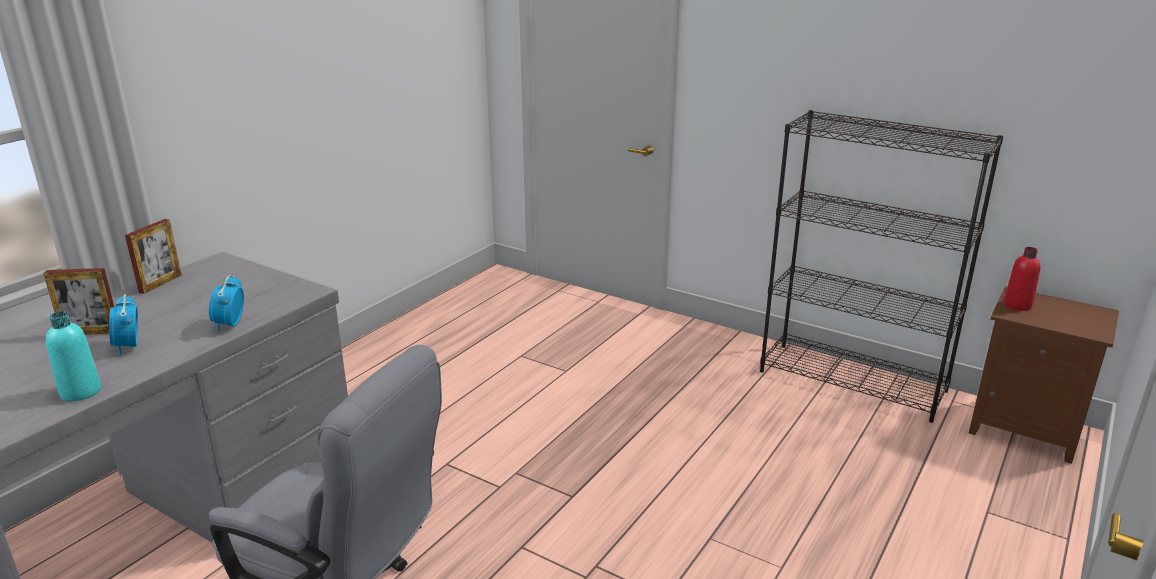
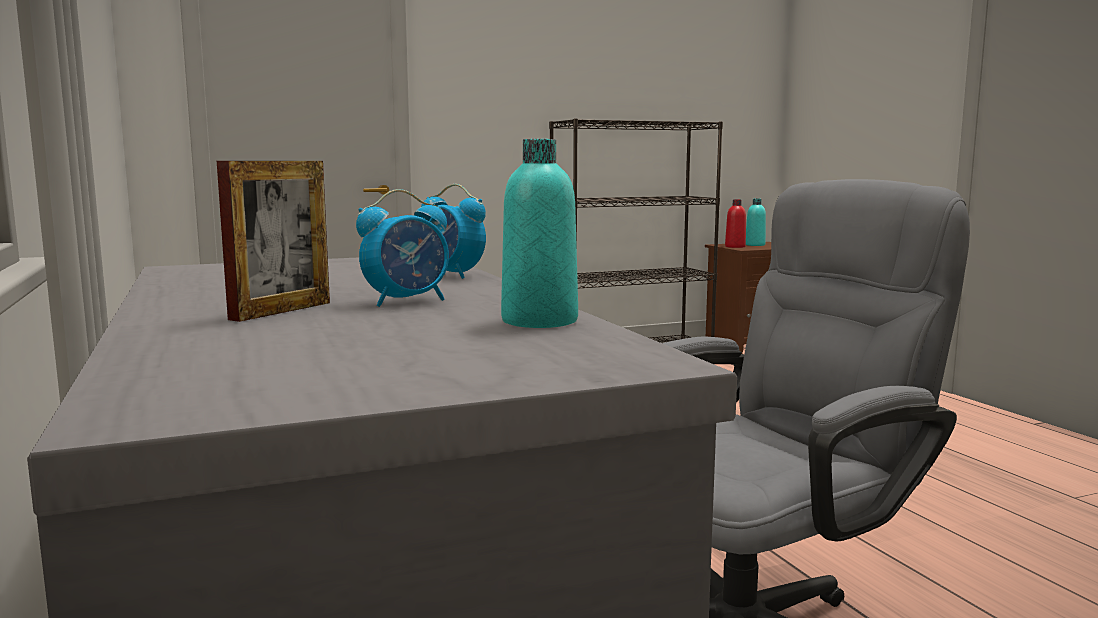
camera: 55 degrees left, 15 degrees down
(129, 346) = (407, 301): alarm clock -> alarm clock turned 45 degrees counterclockwise
(160, 283) = (177, 284): picture frame -> none
(1060, 311) = (755, 245): none -> turquoise bottle

